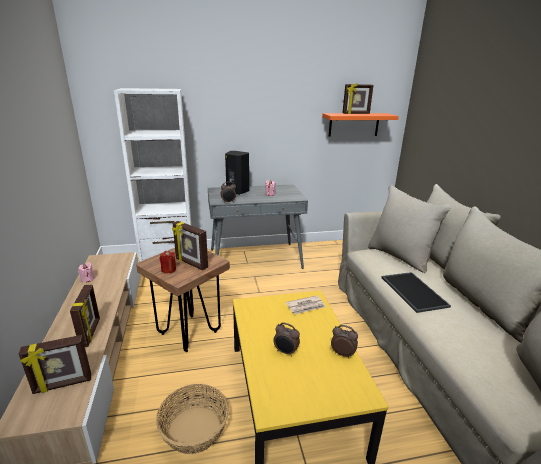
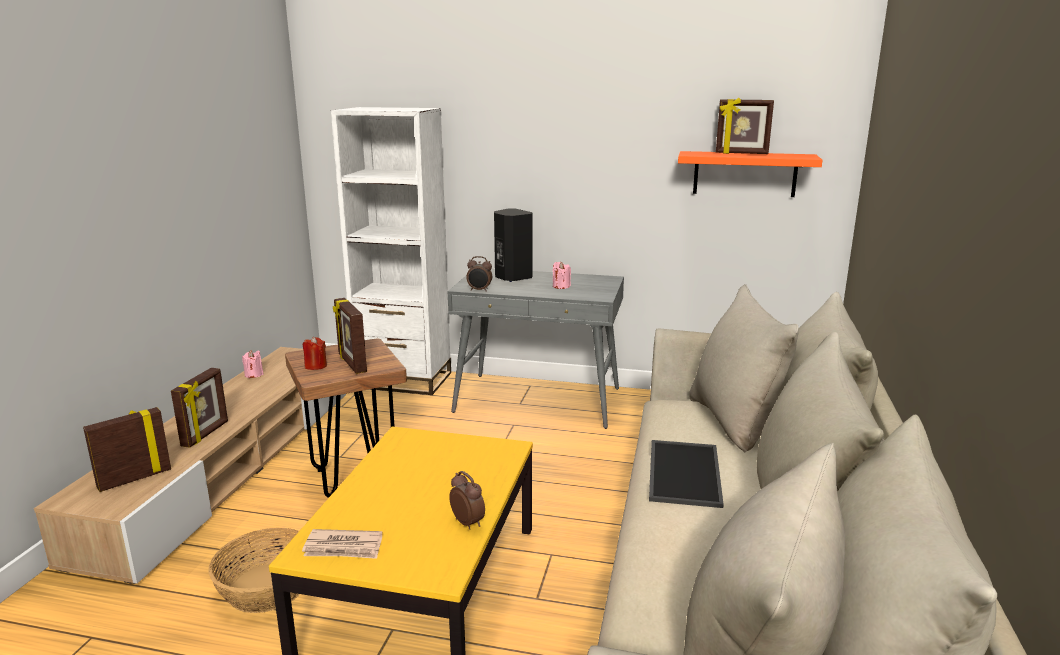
camera: 25 degrees right, 5 degrees down
(63, 385) = (134, 478): picture frame -> picture frame turned 135 degrees clockwise
(285, 352) = (391, 501): alarm clock -> none
(306, 306) = (483, 456): newspaper -> newspaper (344, 547)

